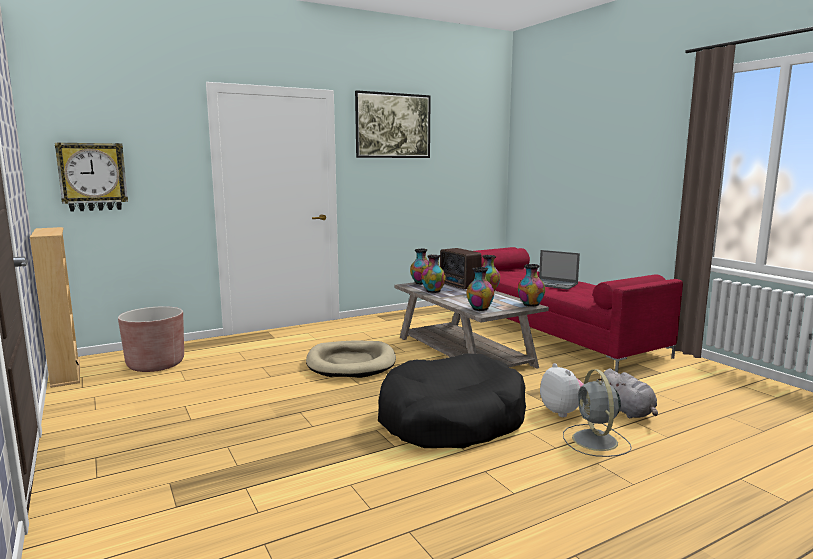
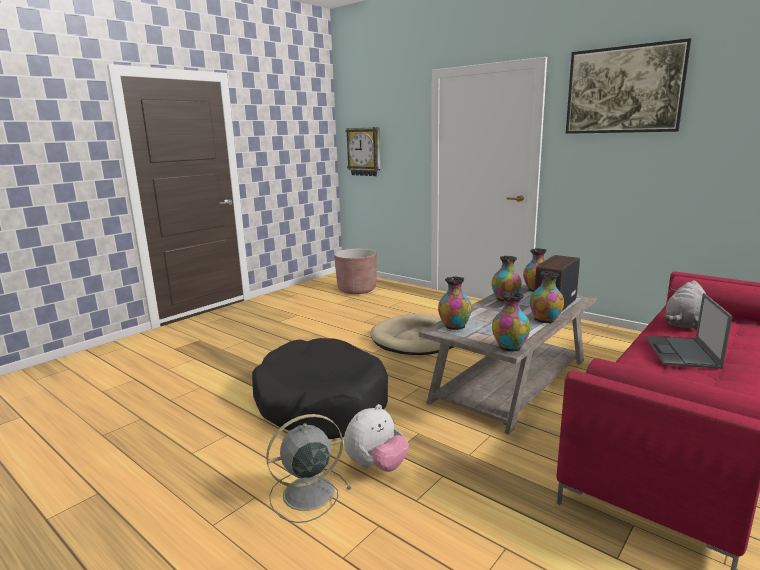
camera: 70 degrees right, 5 degrees up
(65, 373) = (326, 278): beige bookcase -> none
(627, 412) = (407, 518): grey plush toy -> grey plush toy (684, 324)

